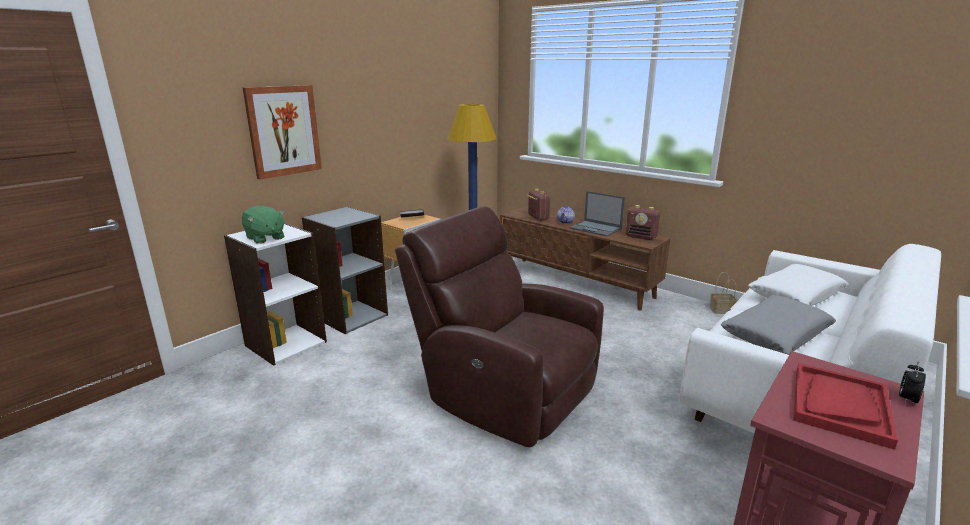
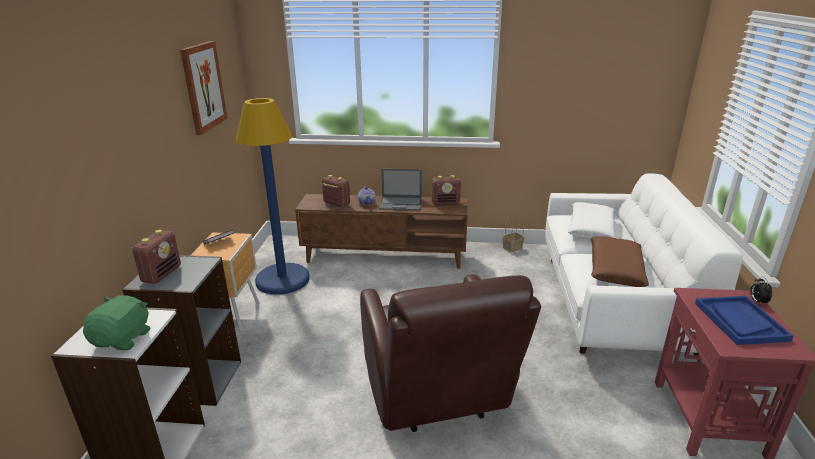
camera: 35 degrees left, 5 degrees up
(265, 238) = (123, 339): green plush toy -> green plush toy turned 90 degrees counterclockwise
(283, 131) = (81, 187): picture -> picture (203, 87)
(332, 215) = (162, 274): none -> radio
(503, 393) = (436, 396): brown armchair -> brown armchair turned 105 degrees counterclockwise
(775, 334) = (615, 269): grey pillow -> brown pillow
(839, 405) = (740, 321): red tray -> blue tray

